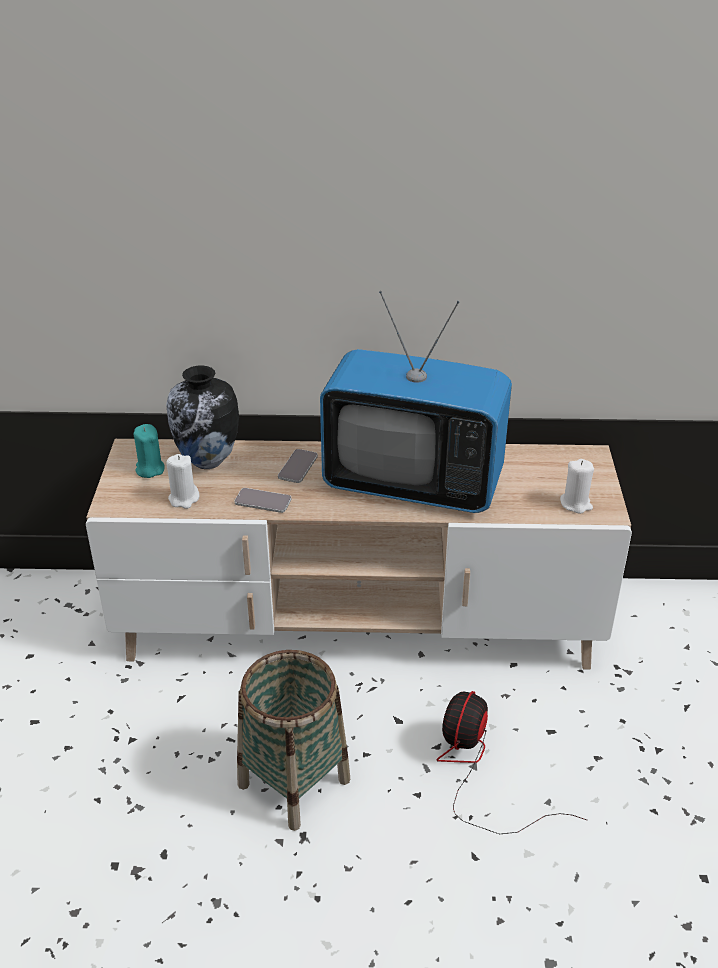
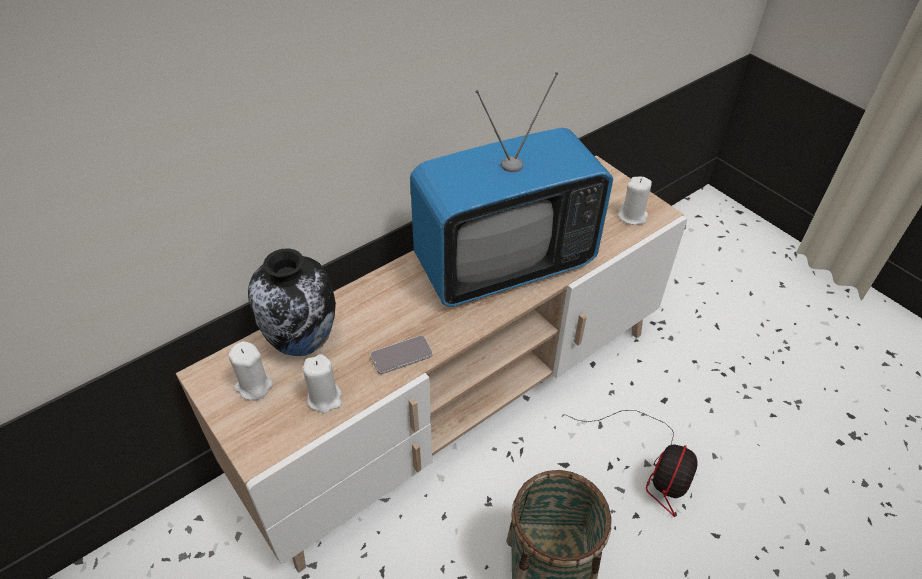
camera: 40 degrees left, 10 degrees up
(150, 469) = (253, 386): turquoise candle -> white candle
(298, 467) = (393, 302): phone -> none
(477, 770) = (652, 465): fan -> fan turned 135 degrees counterclockwise

